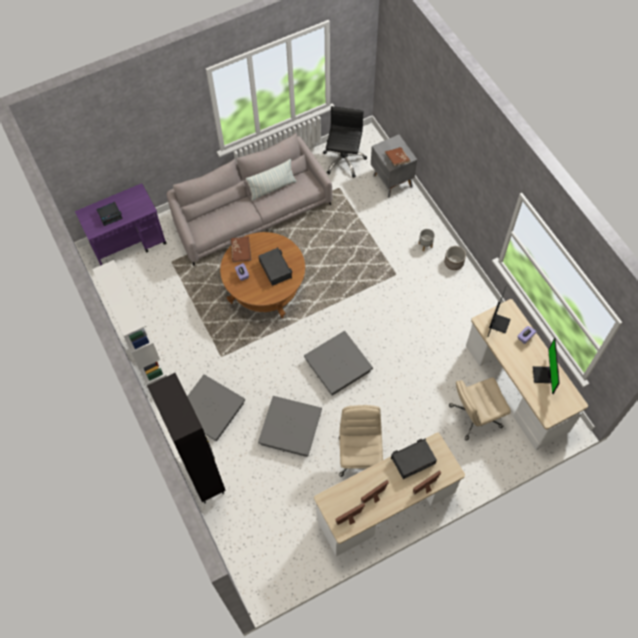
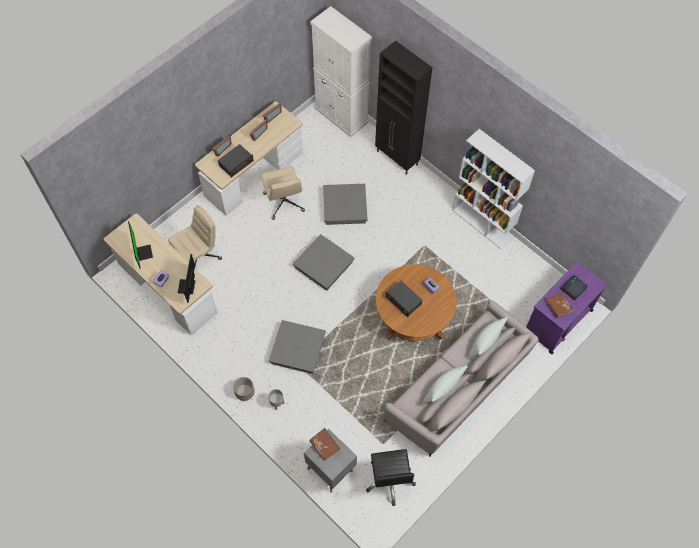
camera: 160 degrees right, 0 degrees up
(211, 410) = (413, 203): grey storage box -> grey storage box (297, 349)
(214, 215) = (485, 343): none -> pillow
(241, 251) = (442, 309): brown book -> brown book (558, 307)
(248, 563) = (341, 116): none -> white cabinet

